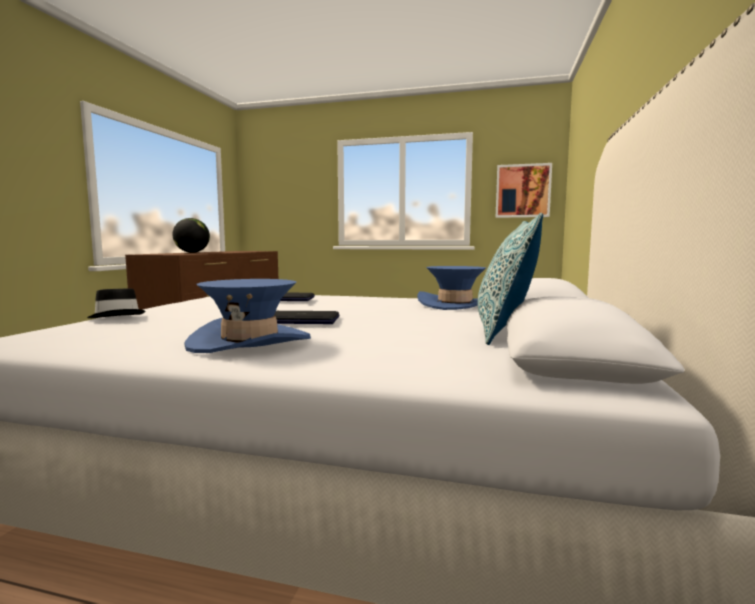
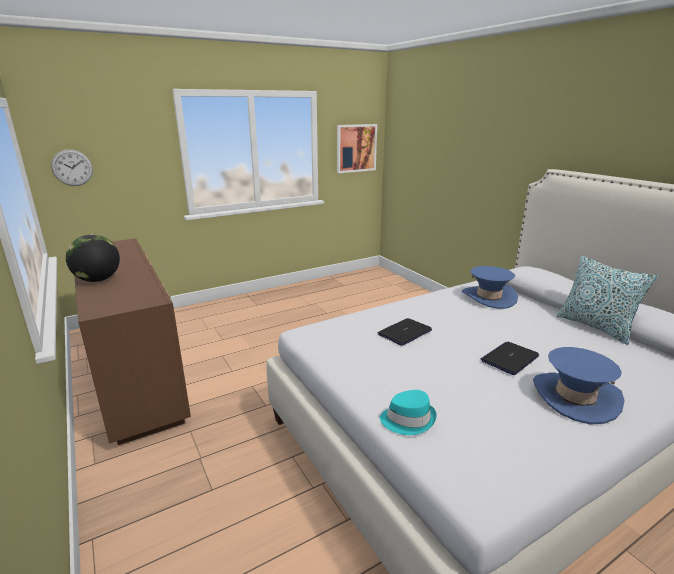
camera: 45 degrees left, 15 degrees up
(117, 316) = (408, 419): black hat -> turquoise hat
(264, 201) = (72, 167): none -> wall clock

